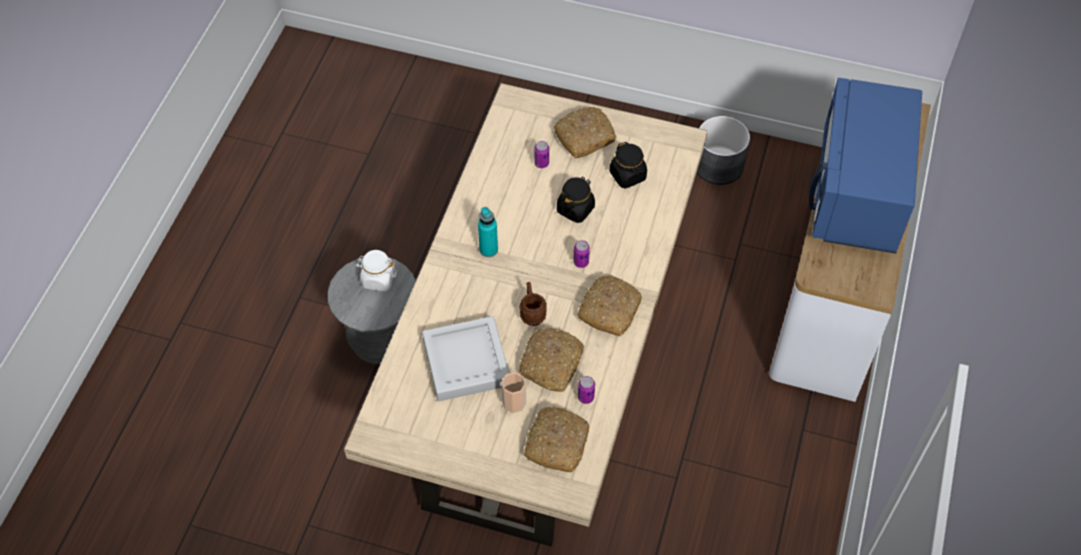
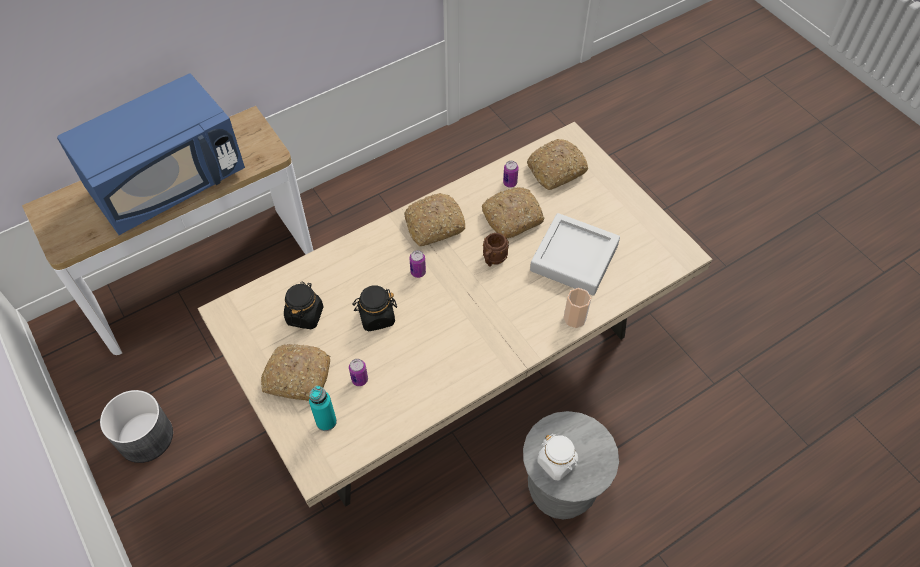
camera: 140 degrees left, 0 degrees up
(488, 250) = (479, 332): turquoise bottle -> turquoise bottle (326, 421)
(514, 402) = (562, 211): cup -> cup (574, 318)

